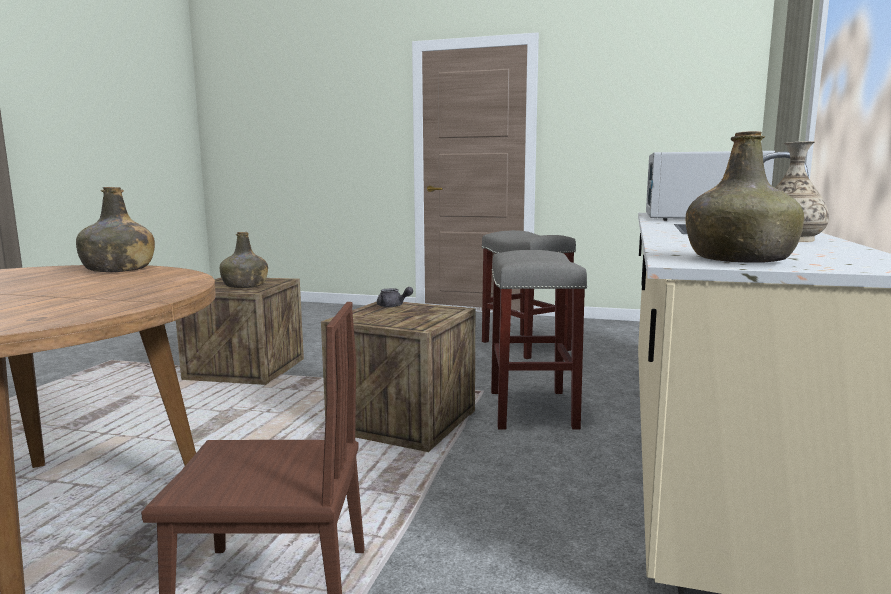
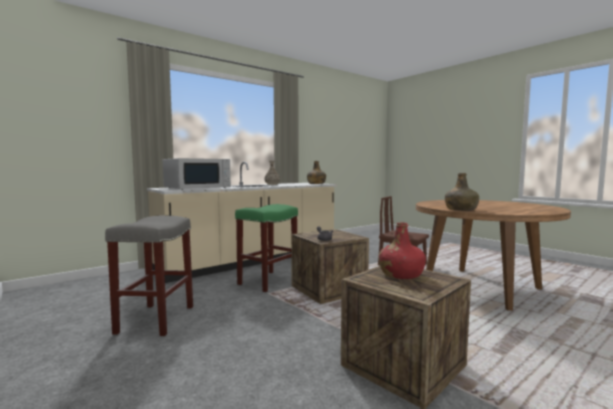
camera: 145 degrees left, 5 degrees down
(245, 286) = (401, 275): green bottle -> red bottle
(533, 410) = (268, 281): grey stool -> green stool

